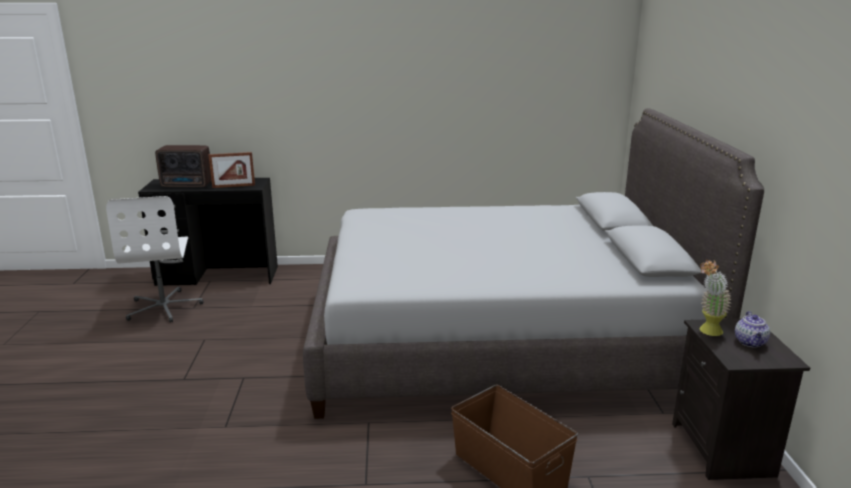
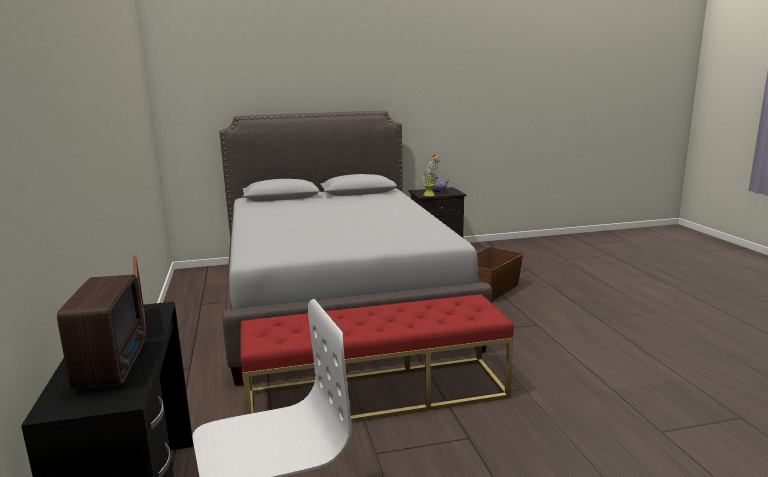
camera: 100 degrees left, 5 degrees down
(278, 347) = (377, 395): none -> red bench

